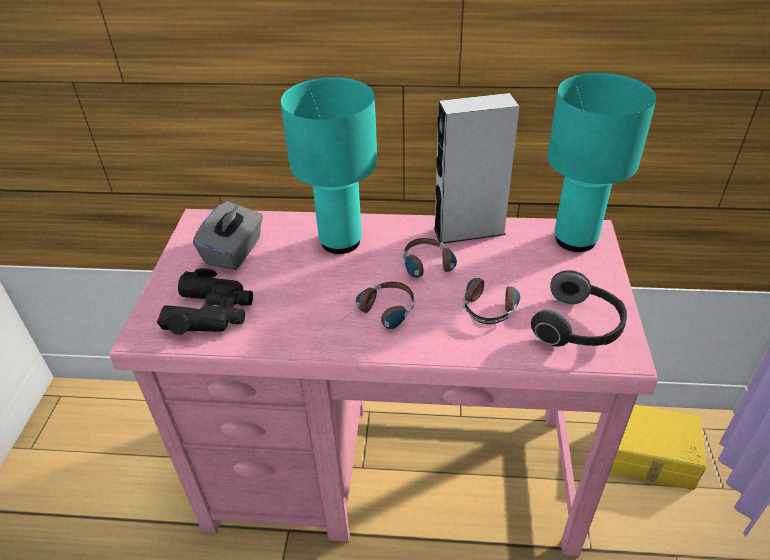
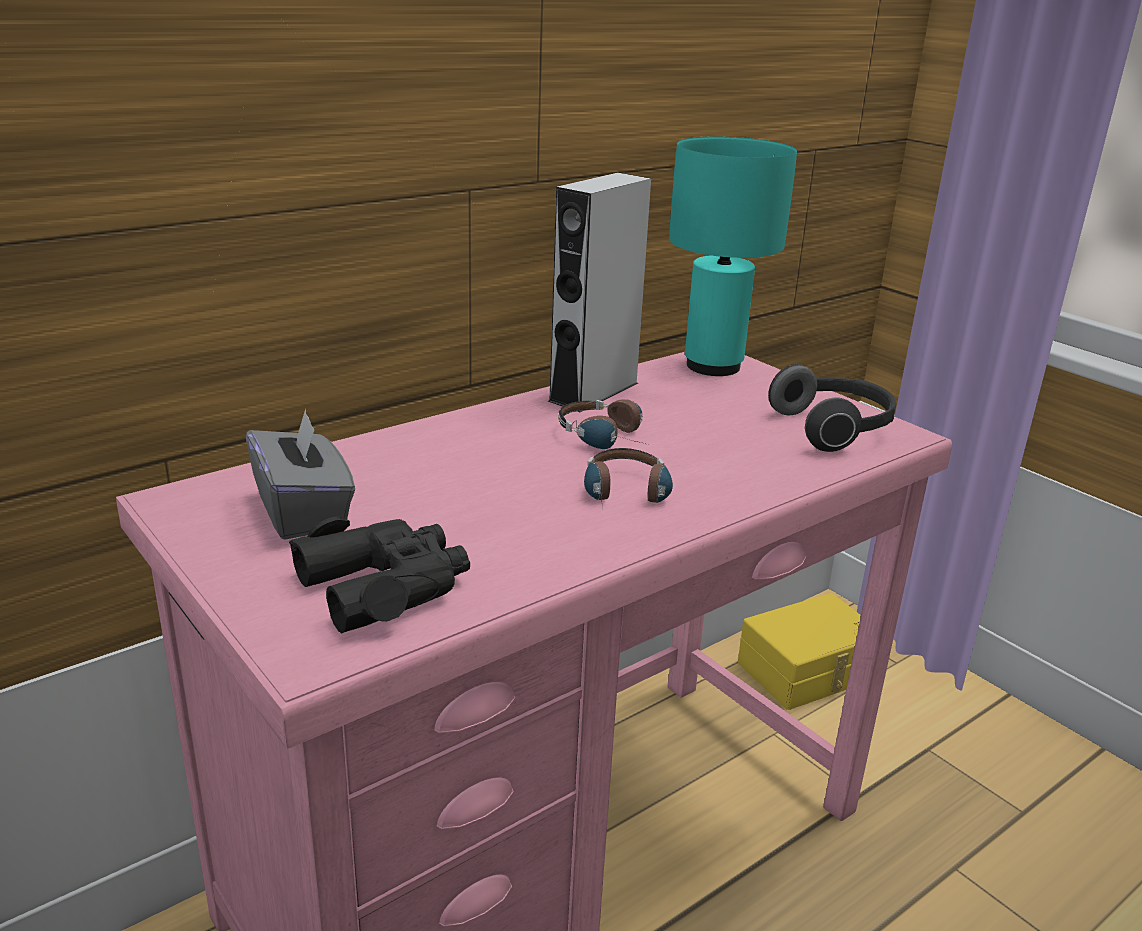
camera: 45 degrees left, 15 degrees down
(341, 242) = (452, 450): turquoise table lamp -> none
(491, 303) = (723, 441): headphones -> none

